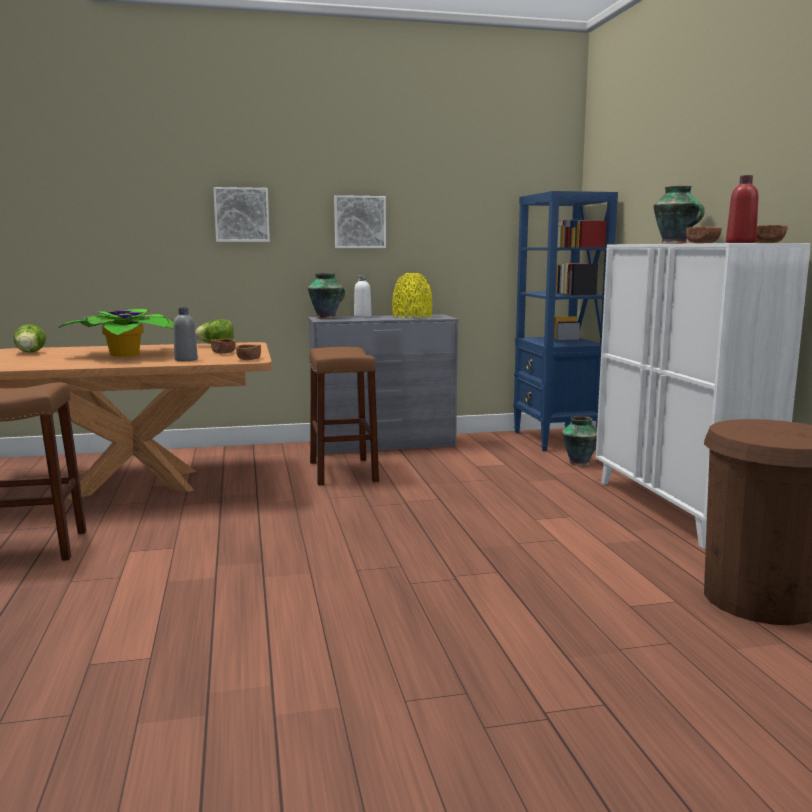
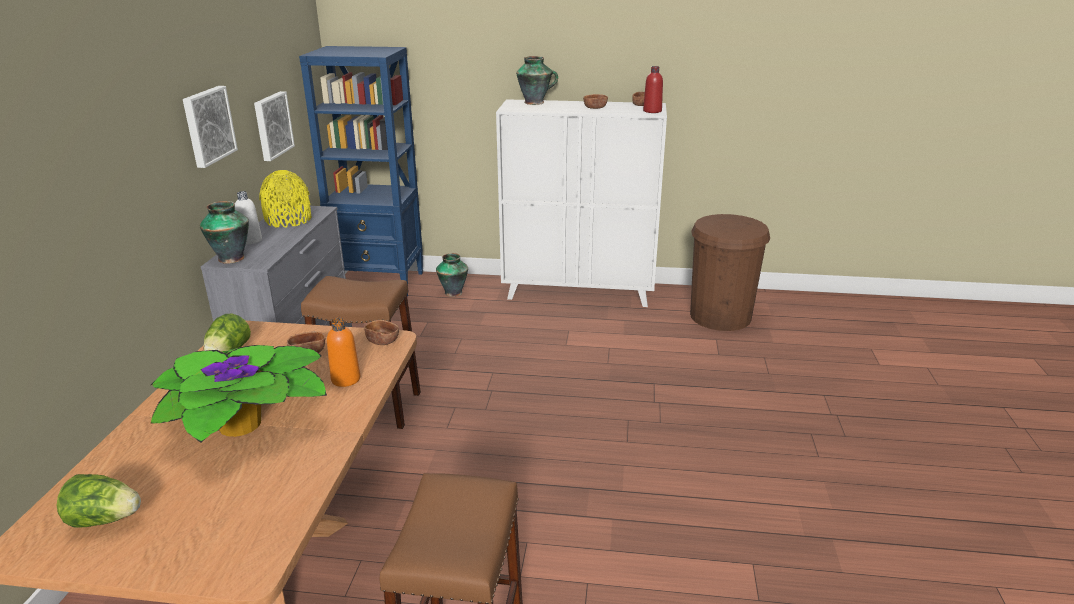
camera: 70 degrees left, 15 degrees up
(186, 360) = (346, 379): grey bottle -> orange bottle
(241, 215) = (109, 160): picture -> picture (272, 125)

